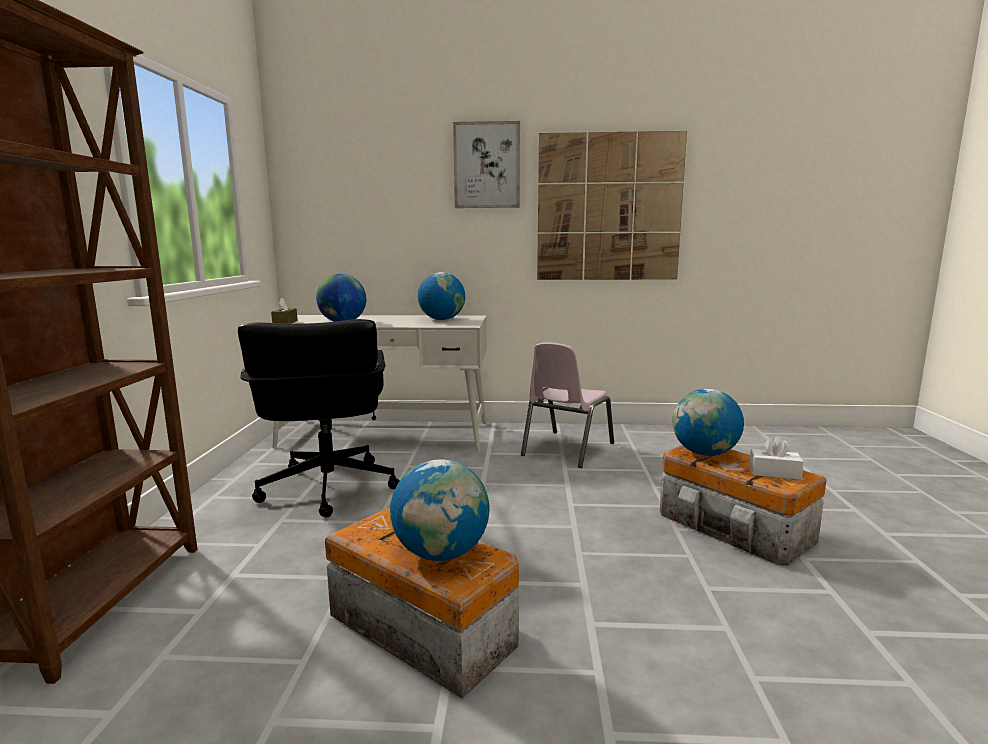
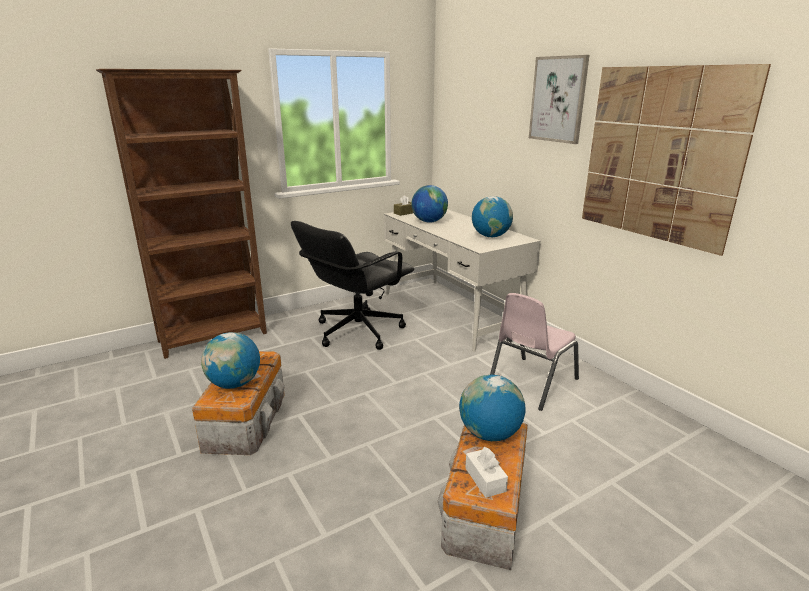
camera: 55 degrees right, 10 degrees up
(566, 449) = (531, 383): pink chair -> pink chair turned 45 degrees counterclockwise

